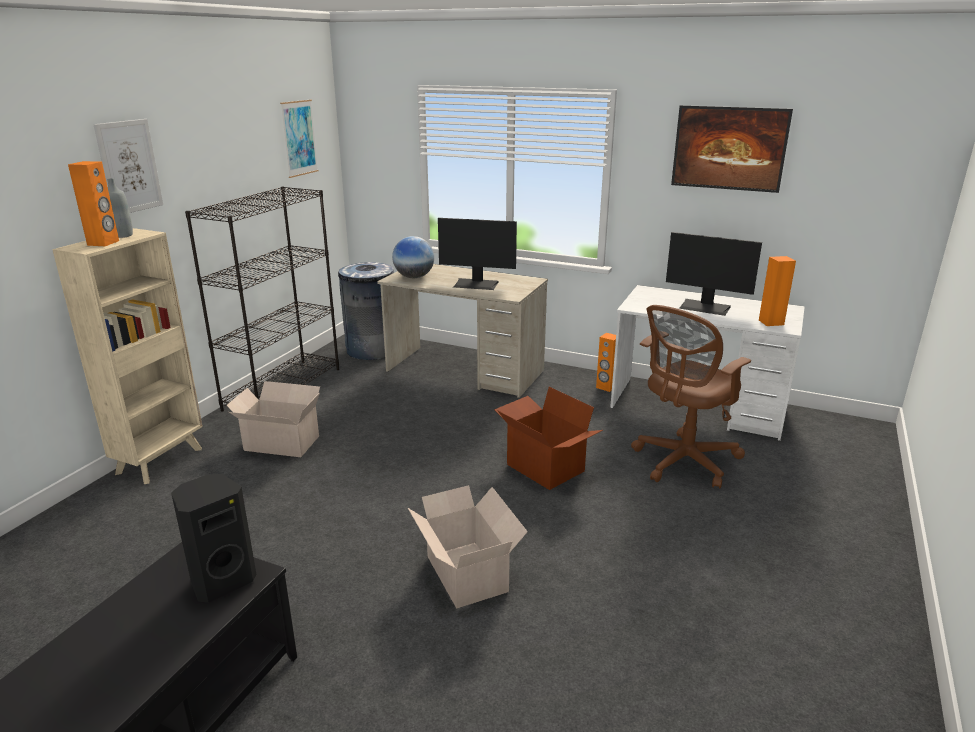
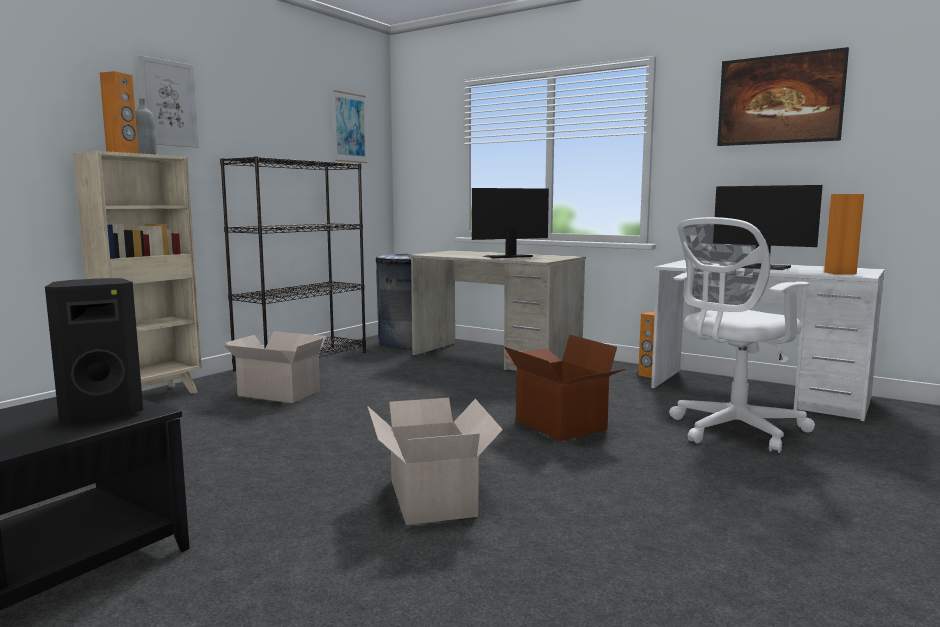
camera: 10 degrees right, 15 degrees down
(414, 277) = (446, 254): globe -> none
(476, 284) = (507, 256): monitor -> monitor turned 135 degrees clockwise
(682, 462) = (732, 431): brown office chair -> white office chair

